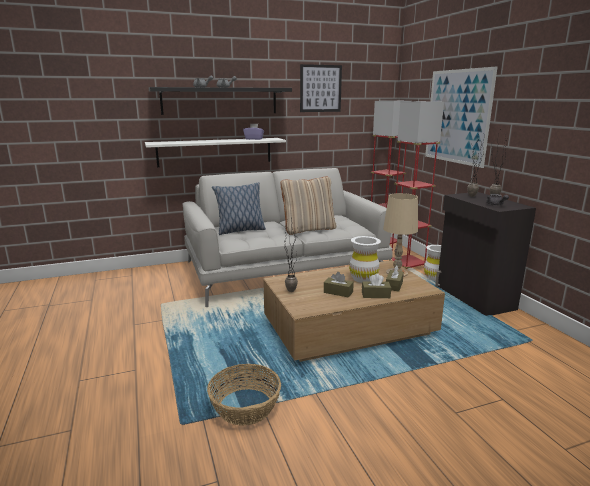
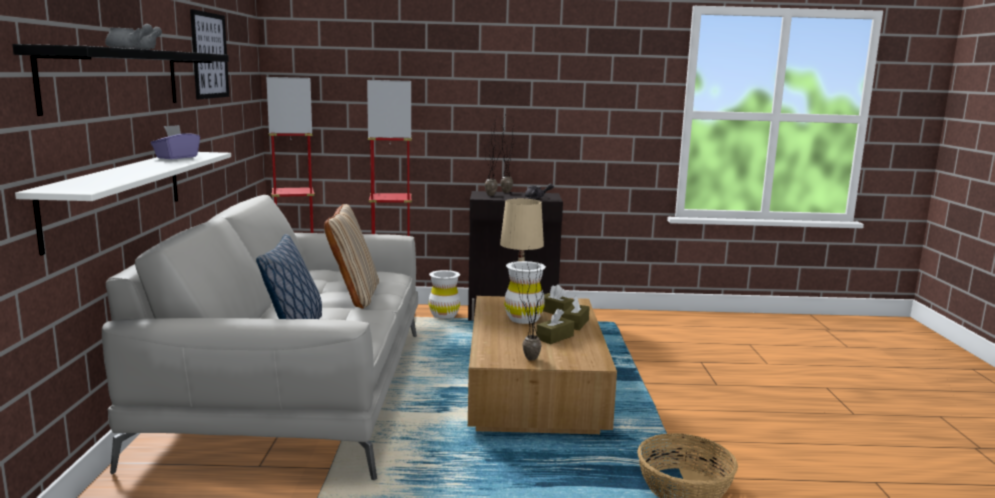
camera: 70 degrees left, 5 degrees down
(457, 116) = (414, 100): picture -> none

